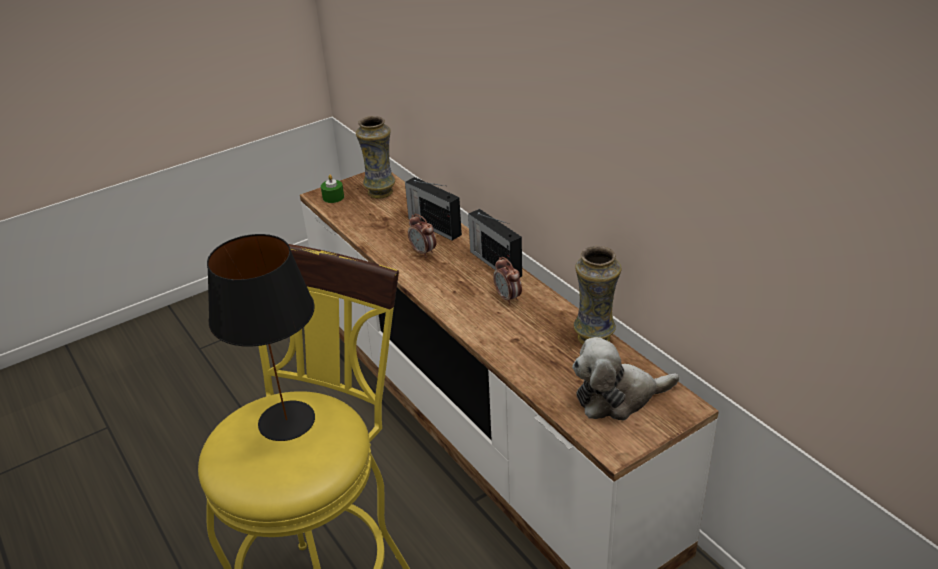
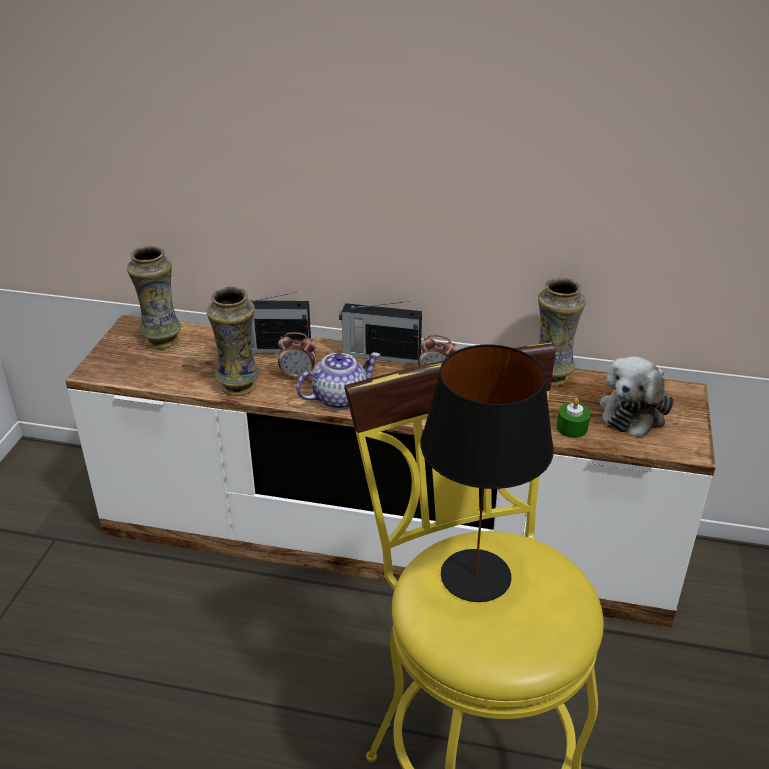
camera: 45 degrees left, 0 degrees up
(333, 197) = (114, 366): green candle -> green candle (572, 428)
(380, 242) = (239, 387): none -> vase
(427, 279) = (339, 397): none -> teapot

